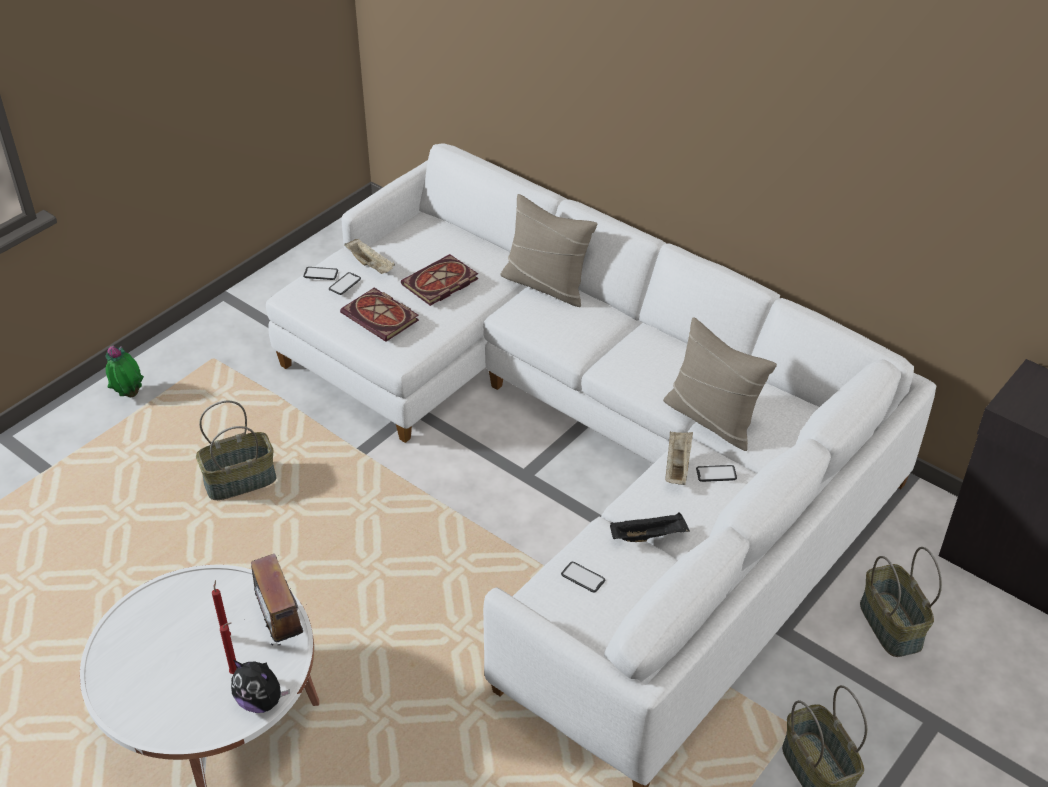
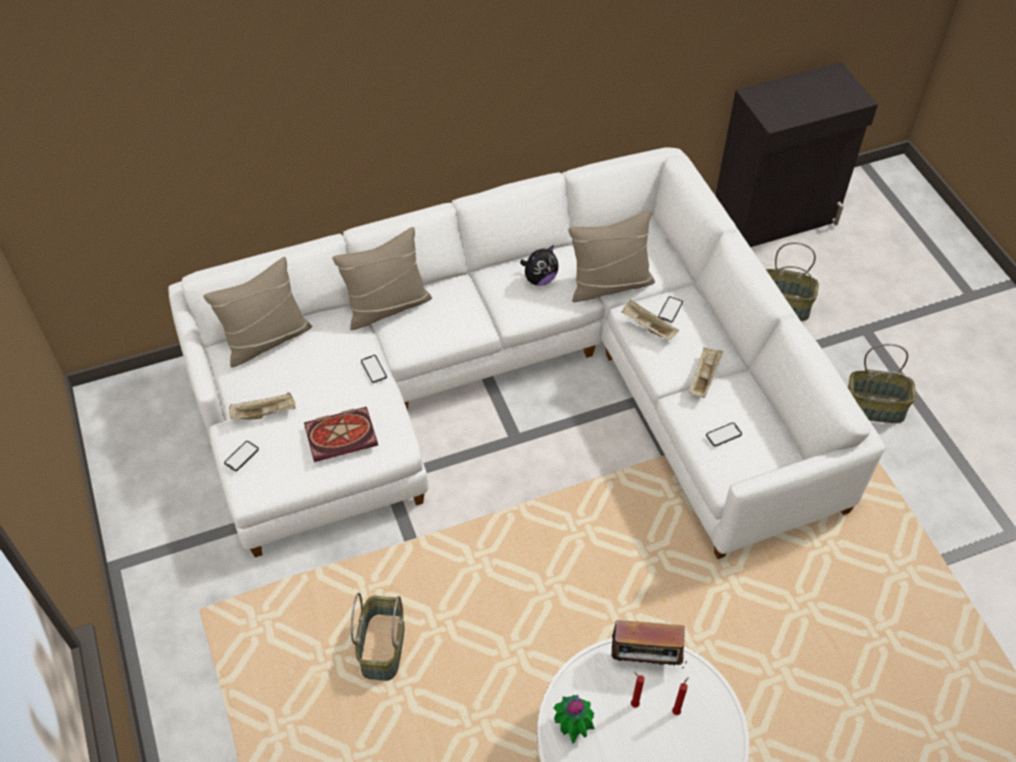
camera: 60 degrees left, 10 degrees up
(129, 394) = (194, 702): potted plant -> potted plant (572, 729)
(261, 701) = (715, 703): plush toy -> plush toy (539, 279)
(345, 284) = (274, 443): phone -> phone (373, 369)
(439, 283) = (332, 375): book -> none
(449, 234) = (266, 340): none -> beige pillow
(649, 536) = (703, 378): black tray -> beige tray

